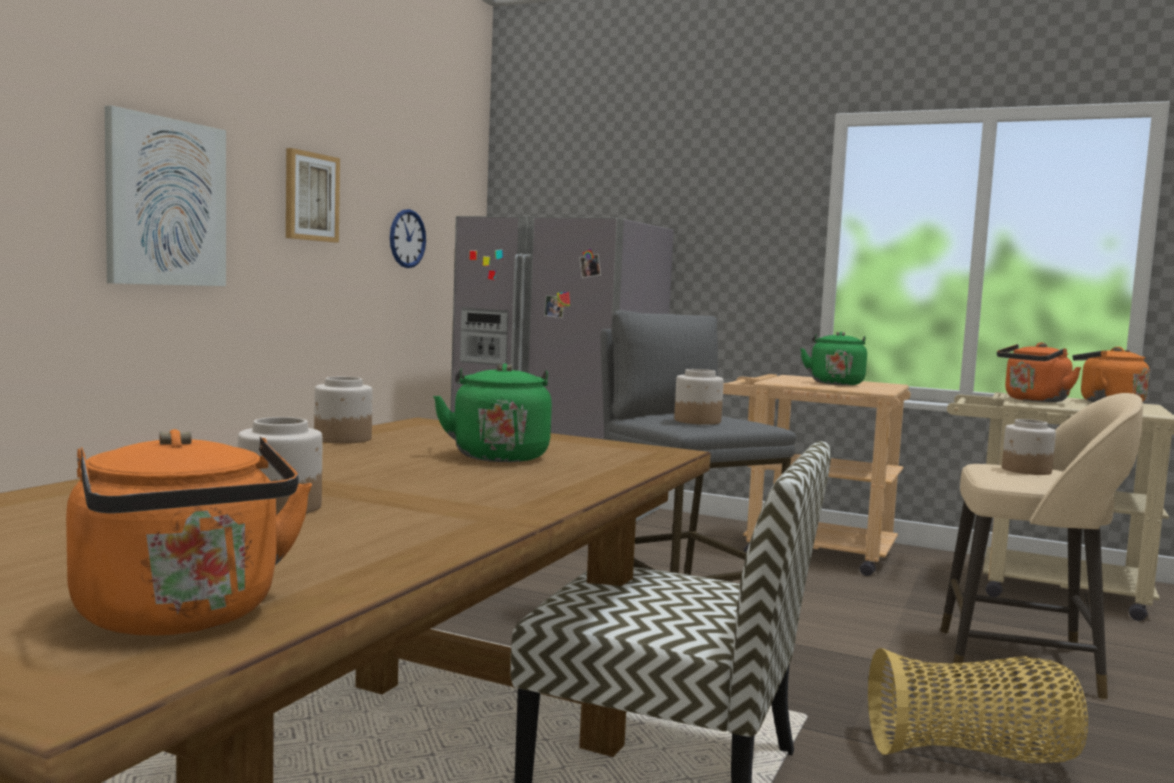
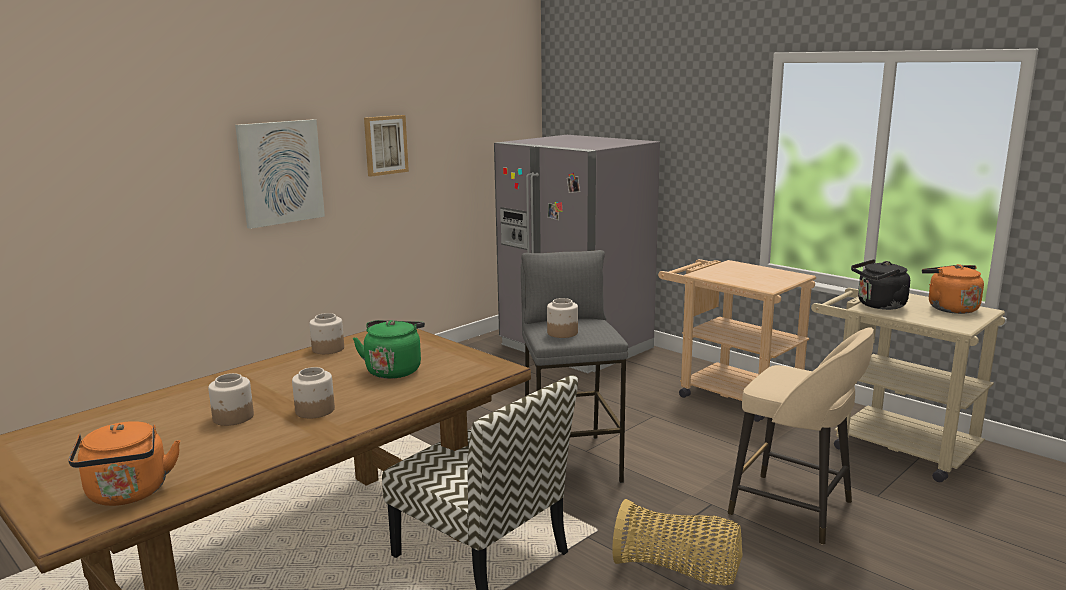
camera: 20 degrees right, 10 degrees up
(407, 238) = (468, 155): wall clock -> none
(835, 383) = (750, 275): green kettle -> none
(1026, 470) = (795, 379): jar -> jar (314, 410)
(1034, 400) = (879, 305): orange kettle -> black kettle

